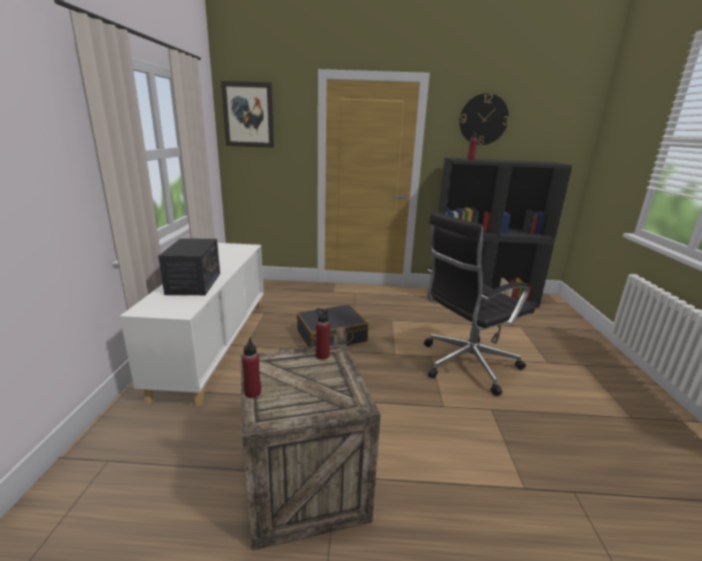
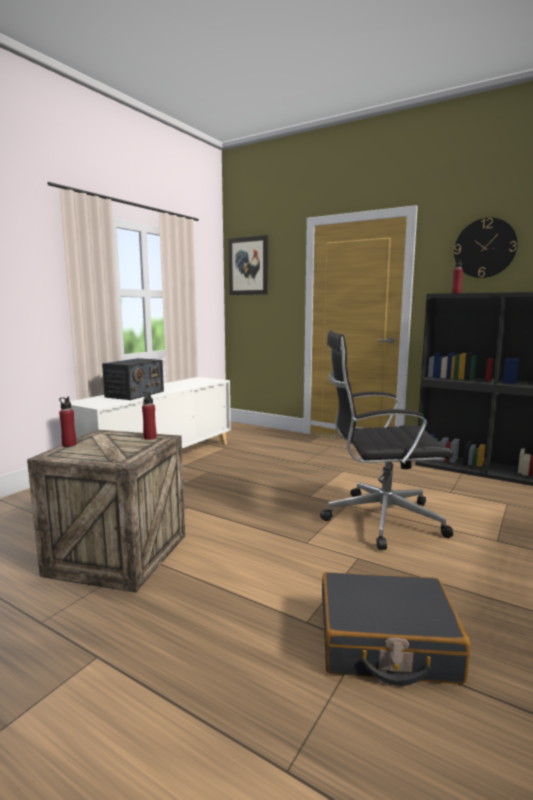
camera: 30 degrees right, 10 degrees down
(331, 336) = (263, 472): black suitcase -> black suitcase (386, 643)

